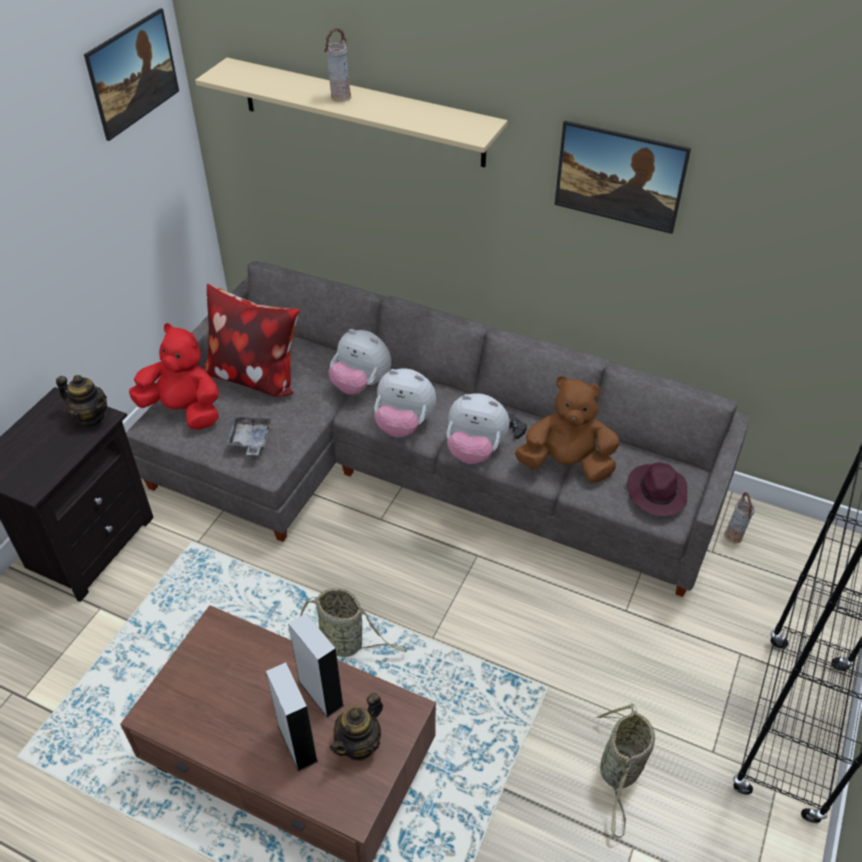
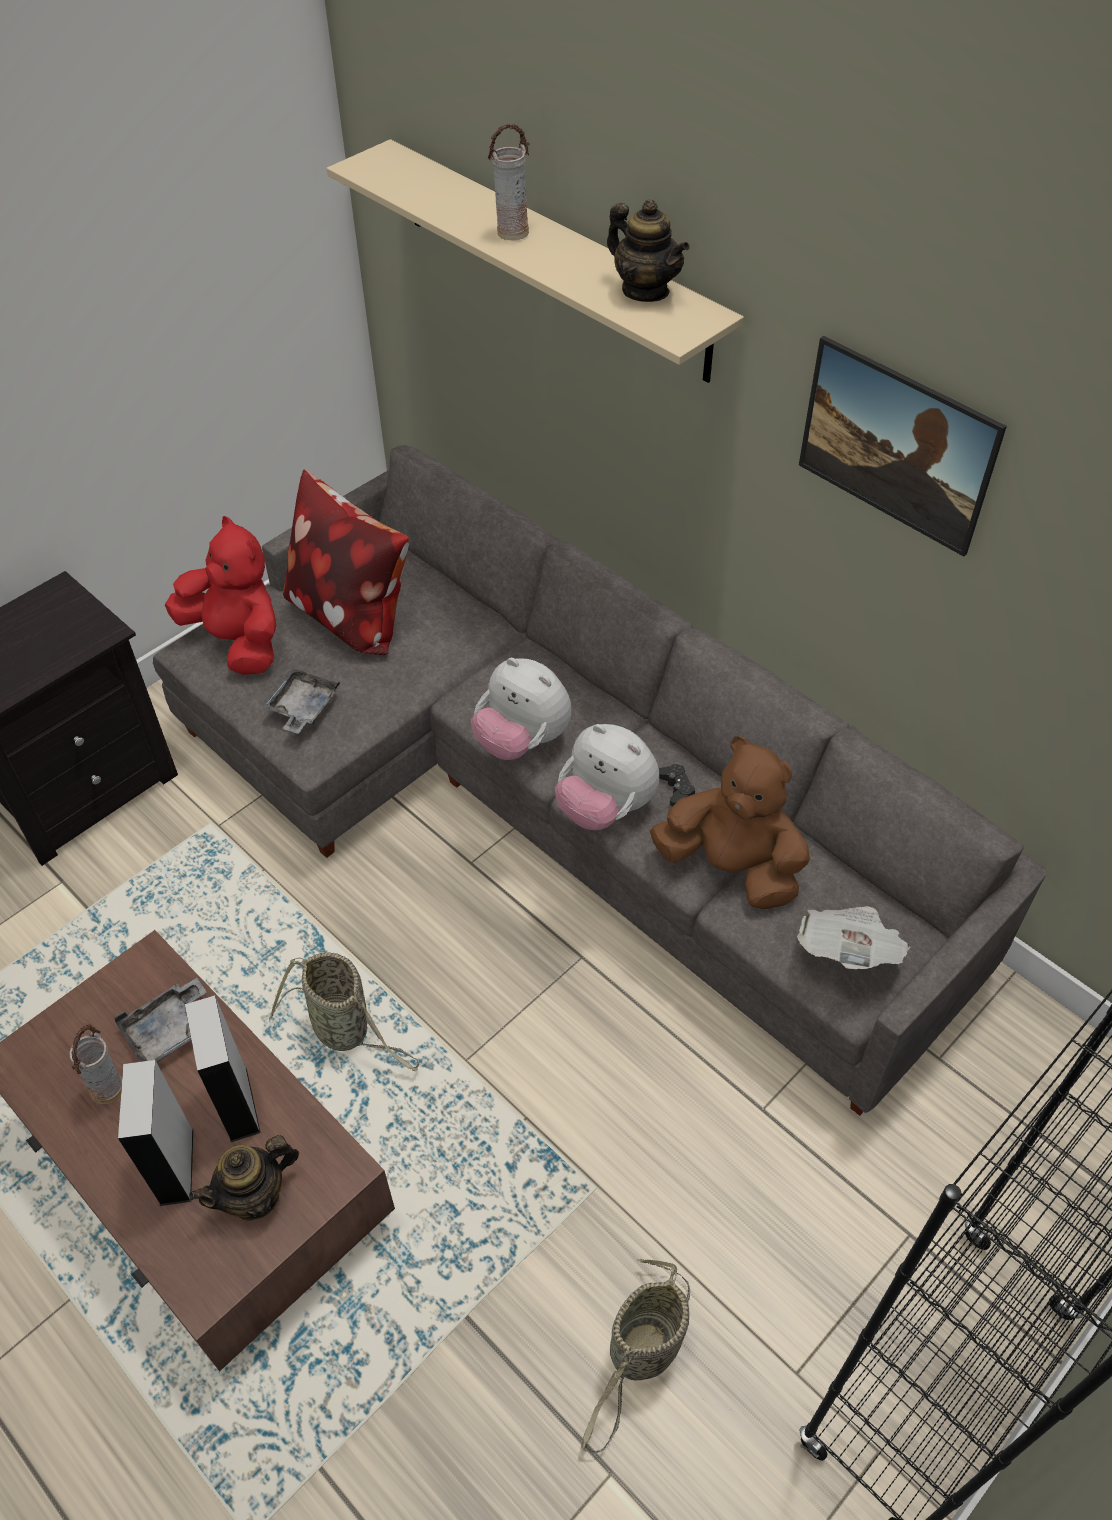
camera: 20 degrees right, 5 degrees up
(91, 417) = (89, 626): teapot -> teapot (645, 291)
(138, 94) = (251, 176): picture -> none
(251, 663) = (169, 1030): none -> grey tray
(361, 385) = (490, 663): plush toy -> none
(656, 492) = (848, 951): purple hat -> newspaper
(734, 536) = (985, 1044): vase -> vase (109, 1089)

